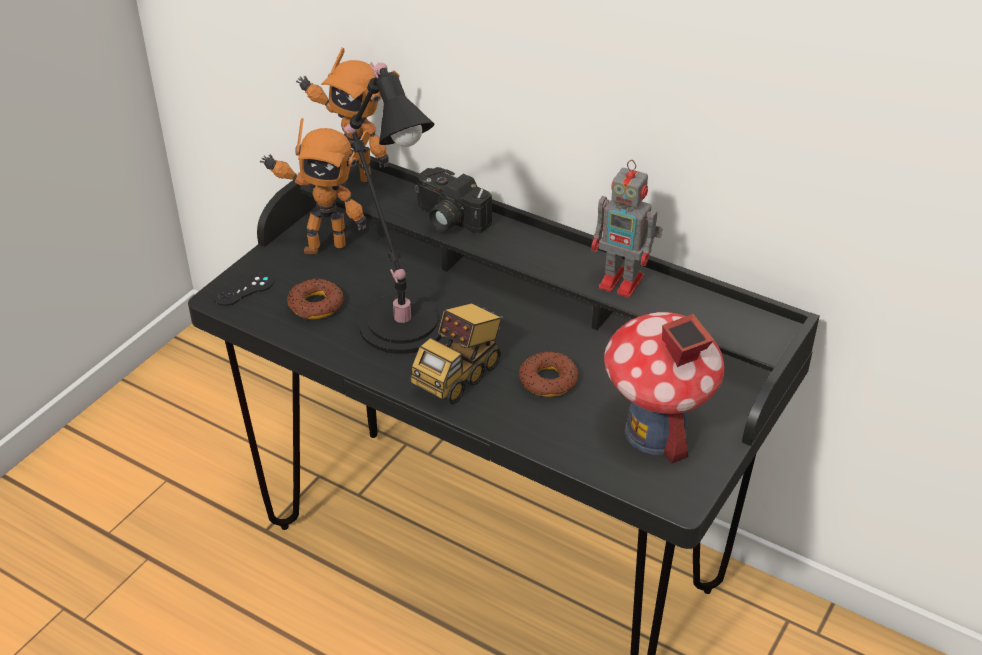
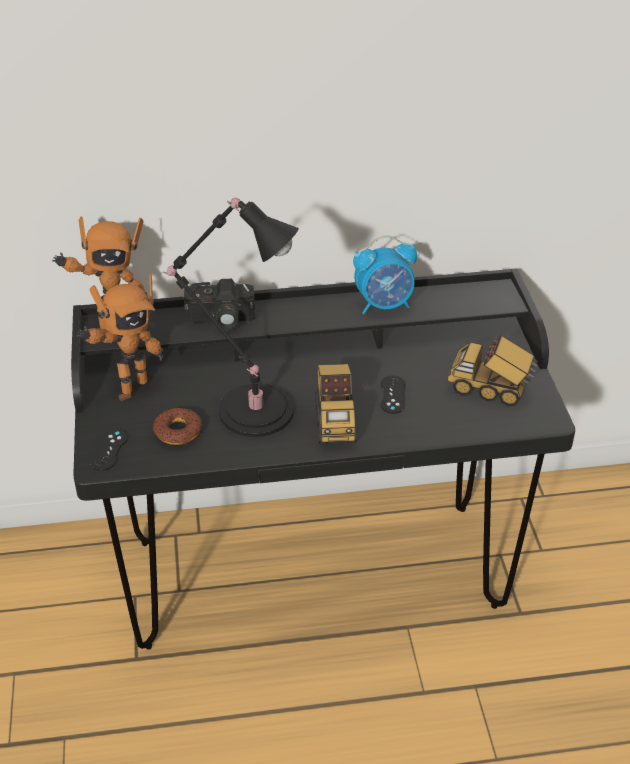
camera: 40 degrees left, 0 degrees up
(548, 380) = (392, 395): donut -> black game controller
(623, 282) = (384, 305): toy robot -> alarm clock
(655, 432) = (490, 390): toy house -> toy truck

